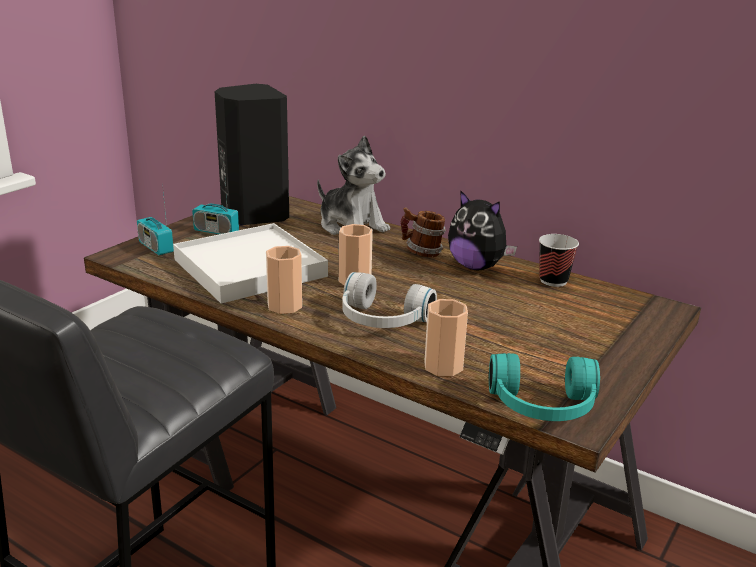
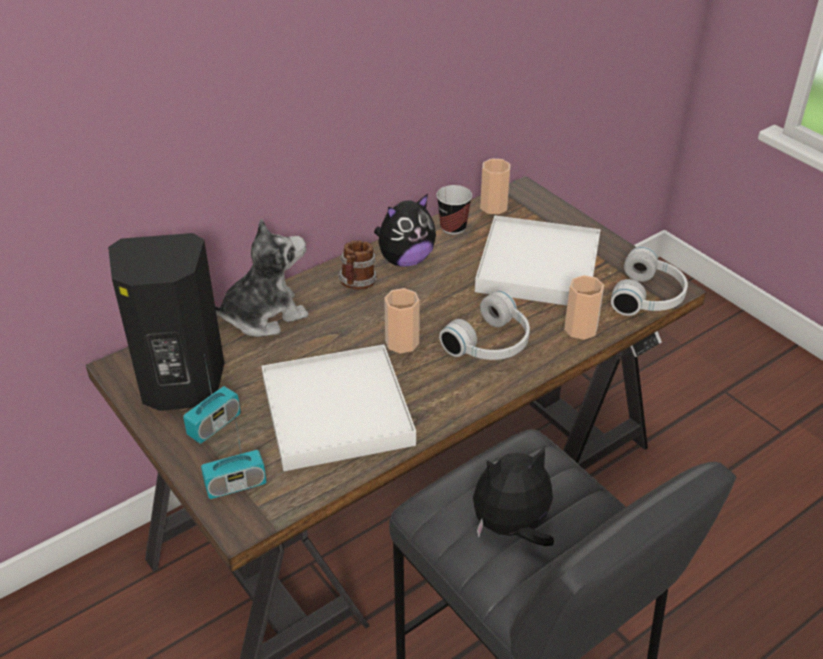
camera: 70 degrees left, 15 degrees up
(116, 348) = (512, 528): none -> plush toy
(284, 306) = (439, 400): cup -> cup (493, 206)
(533, 331) = (538, 266): none -> white tray
(543, 407) = (649, 297): turquoise headphones -> white headphones

